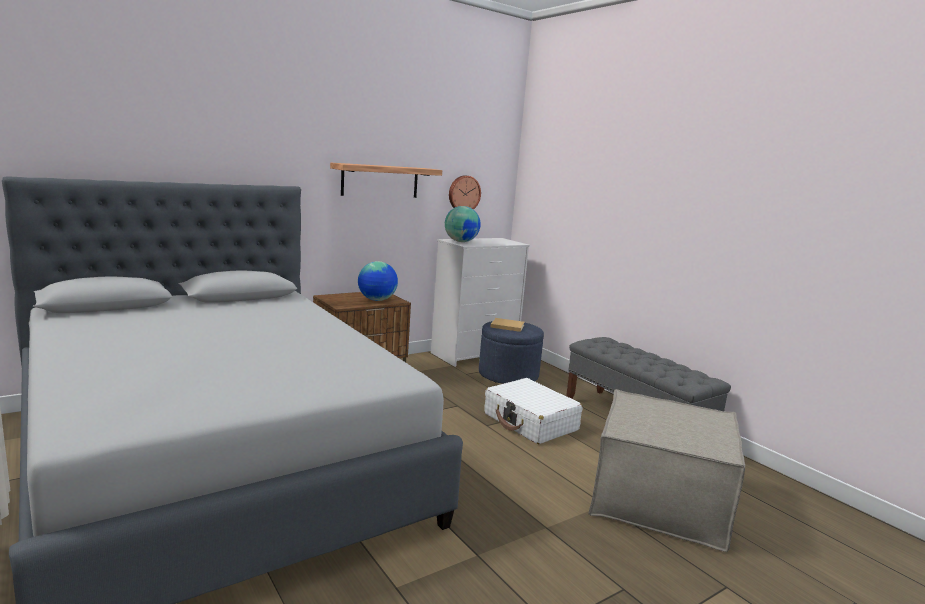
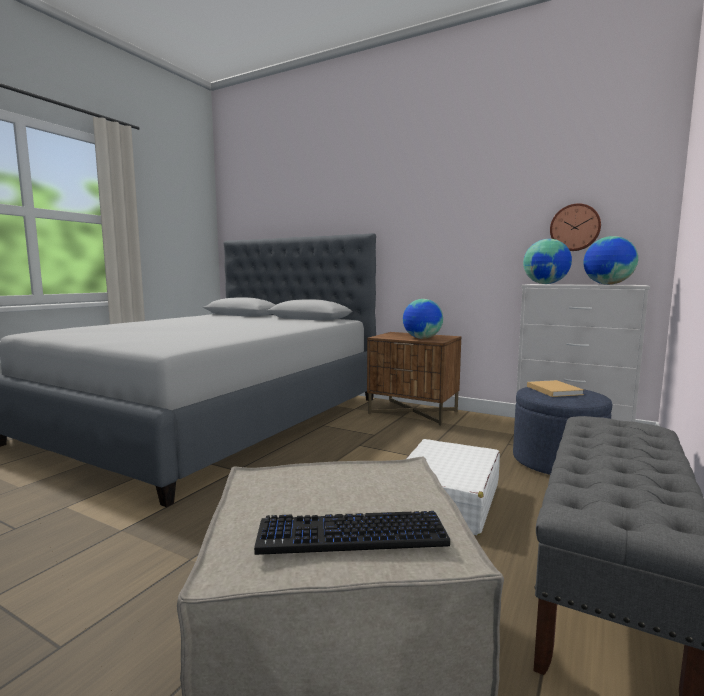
camera: 65 degrees right, 5 degrees down
(380, 181) = (459, 222): shelf -> none
(497, 241) = (608, 284): none -> globe
(705, 424) = (351, 534): none -> keyboard

